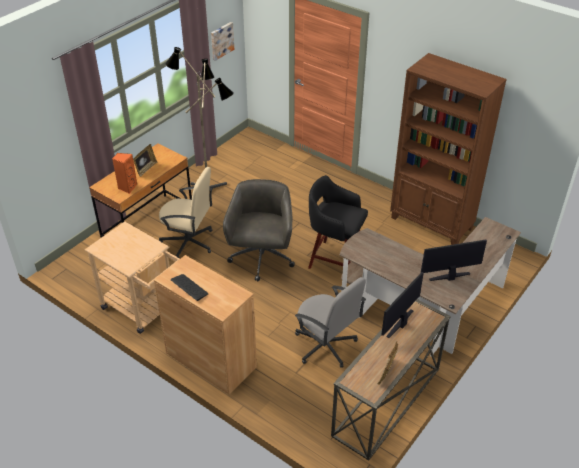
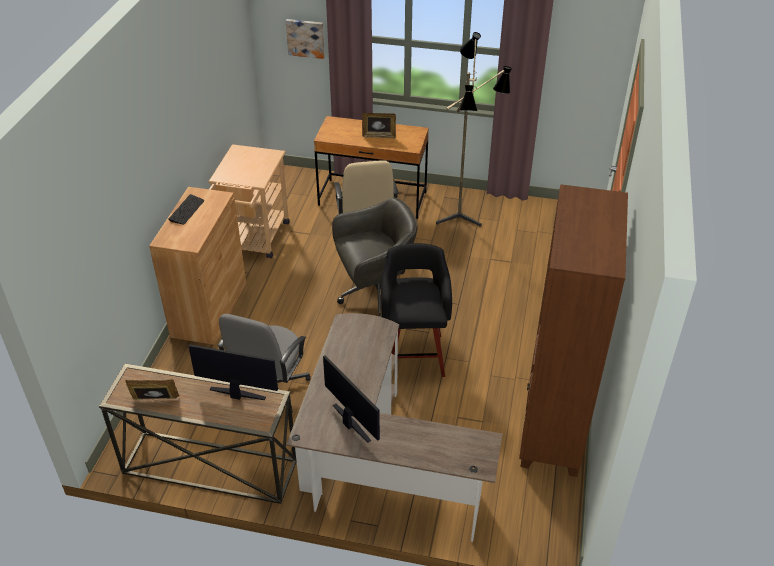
camera: 65 degrees right, 0 degrees up
(127, 187) = (341, 136): orange speaker -> none
(221, 40) = (580, 71): picture -> picture (305, 38)

